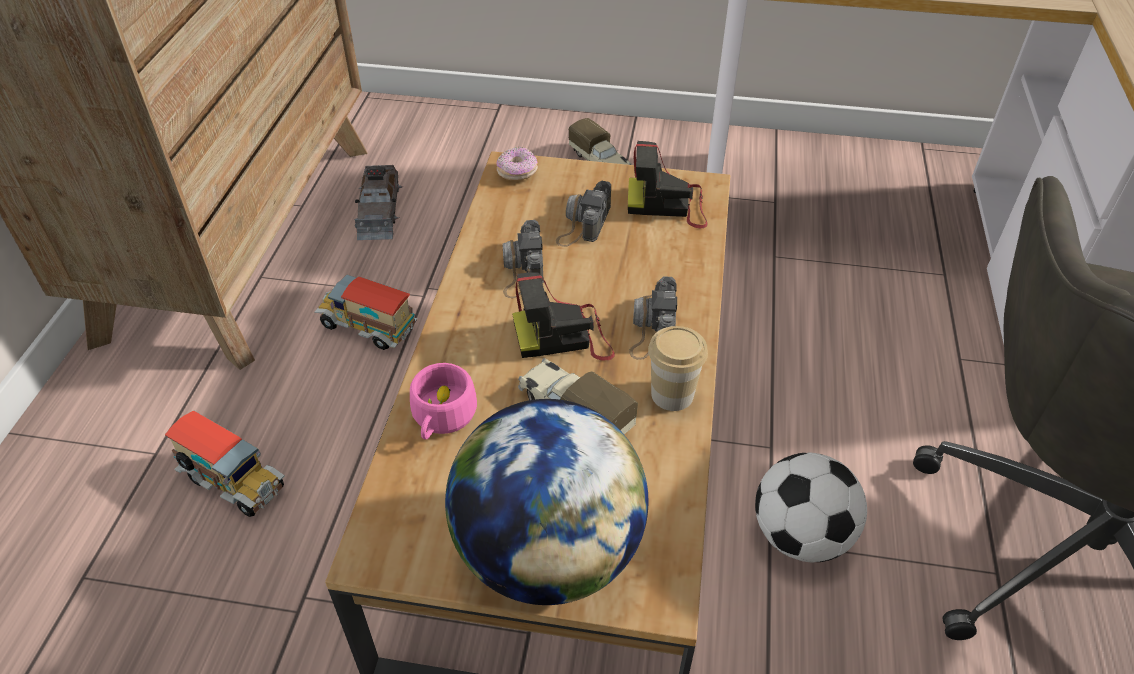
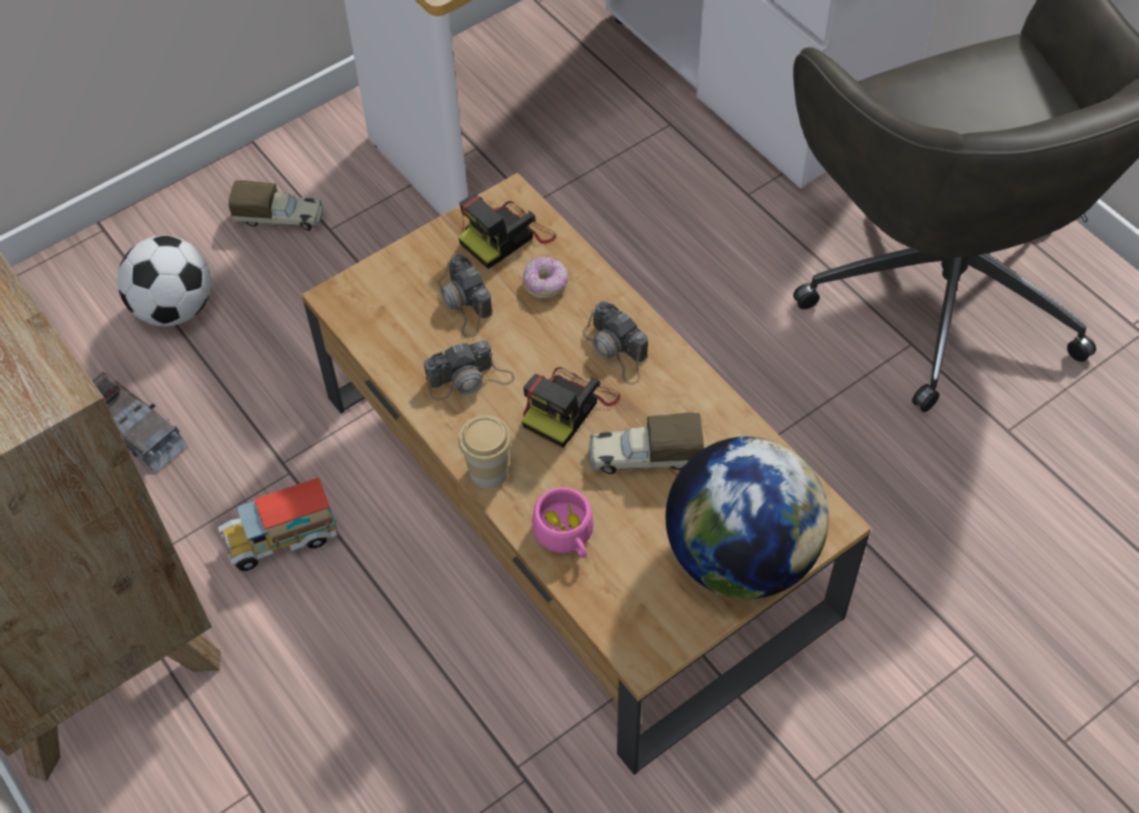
camera: 45 degrees left, 10 degrees up
(234, 484) = (351, 751): toy truck -> none
(517, 173) = (353, 298): donut -> donut (545, 284)
(522, 268) = (469, 379): camera -> camera turned 60 degrees counterclockwise
(672, 394) = (687, 389): cup -> cup (488, 471)
(801, 536) = (781, 421): football -> football (175, 308)

